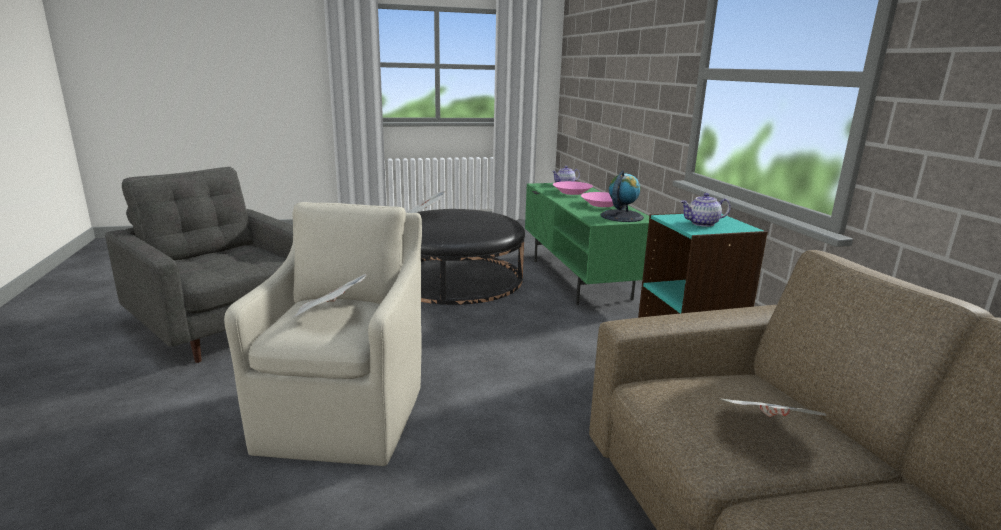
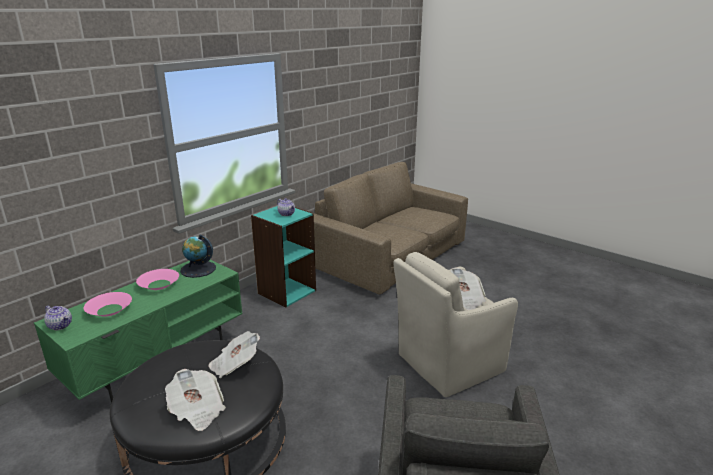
camera: 125 degrees left, 5 degrees up
(765, 430) = (394, 227): newspaper -> newspaper (235, 365)

